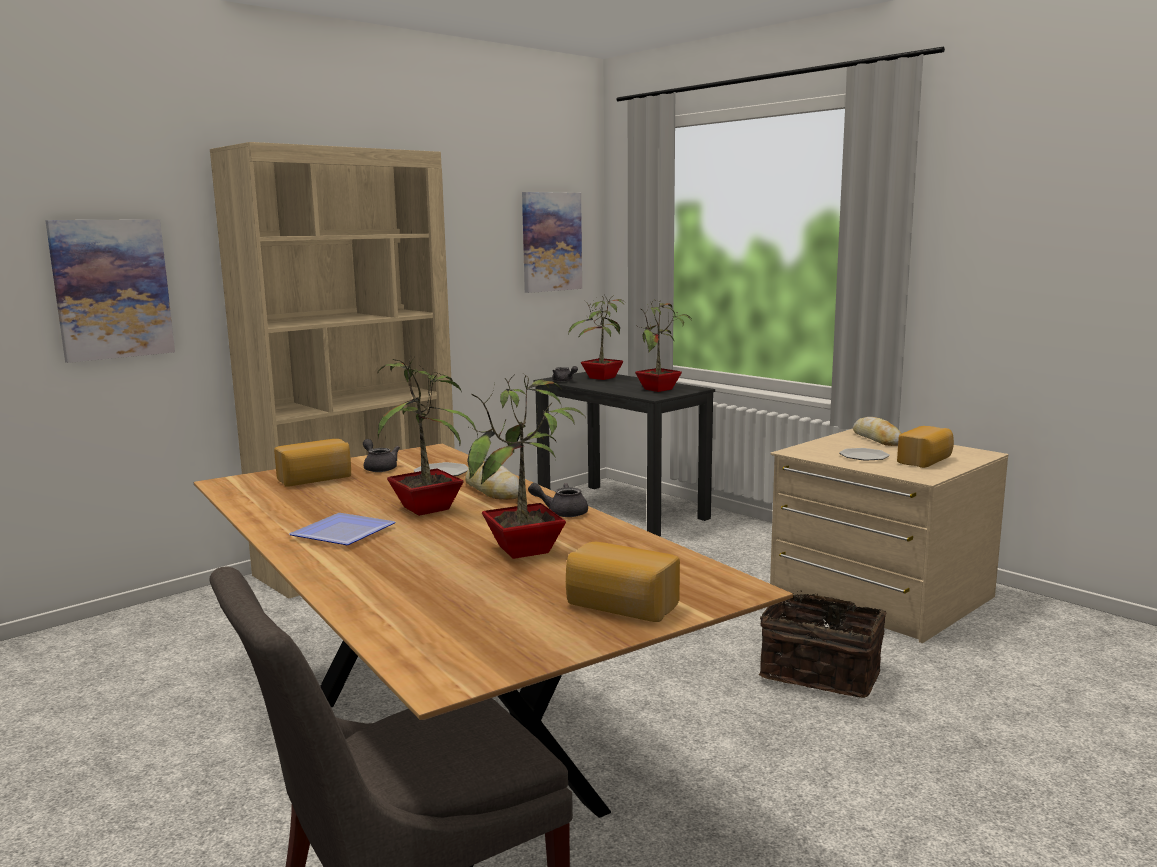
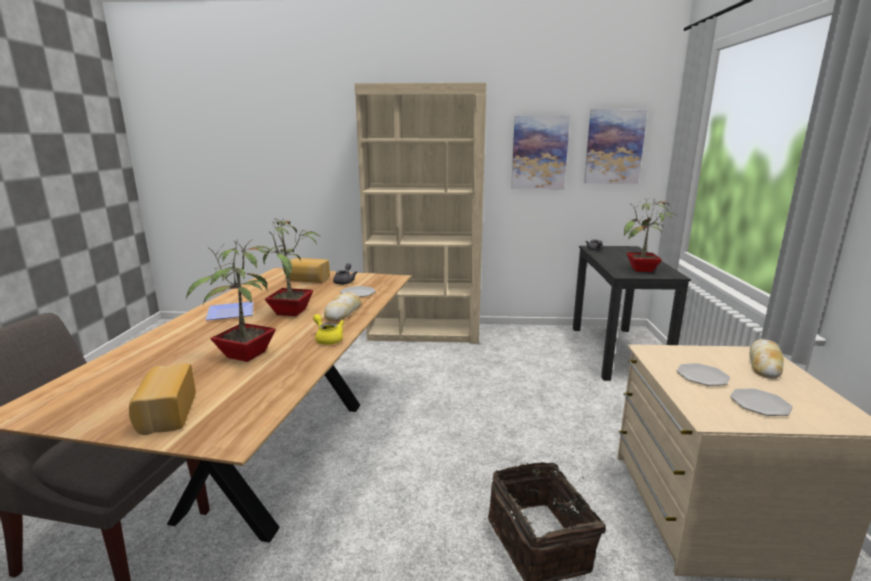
camera: 45 degrees right, 5 degrees up
(112, 289) = (313, 164): picture -> picture (539, 152)
(562, 513) = (328, 339): grey teapot -> yellow teapot
(601, 378) = (625, 253): potted plant -> none
(926, 461) = (759, 404): bread -> plate

